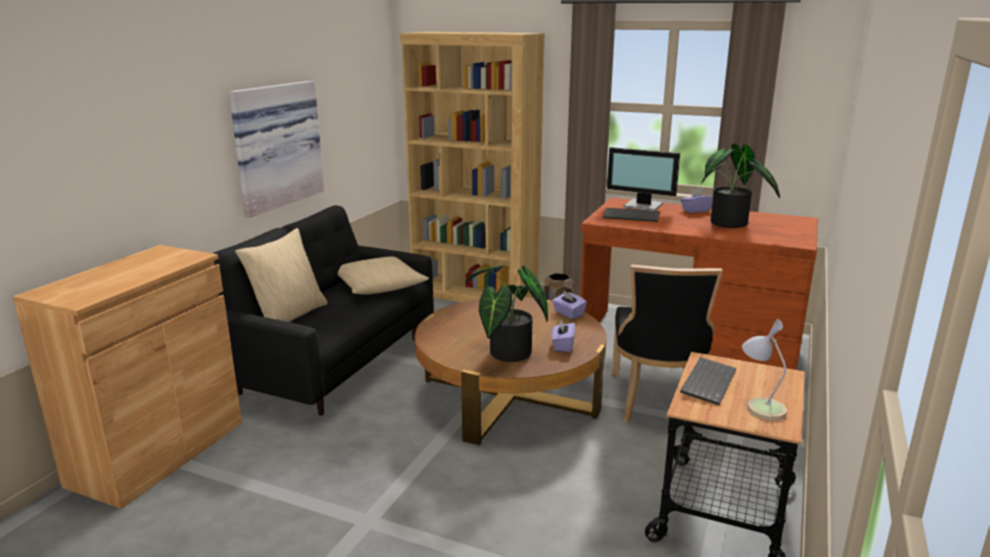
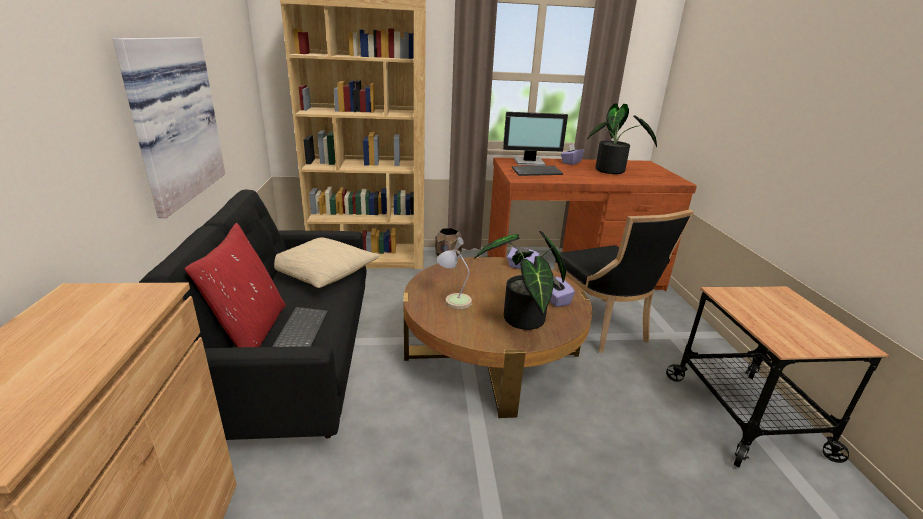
camera: 30 degrees left, 5 degrees up
(288, 316) = (251, 332): beige pillow -> red pillow
(707, 381) = (754, 314): keyboard -> keyboard (300, 330)
(760, 406) = (817, 328): table lamp -> table lamp (453, 300)

